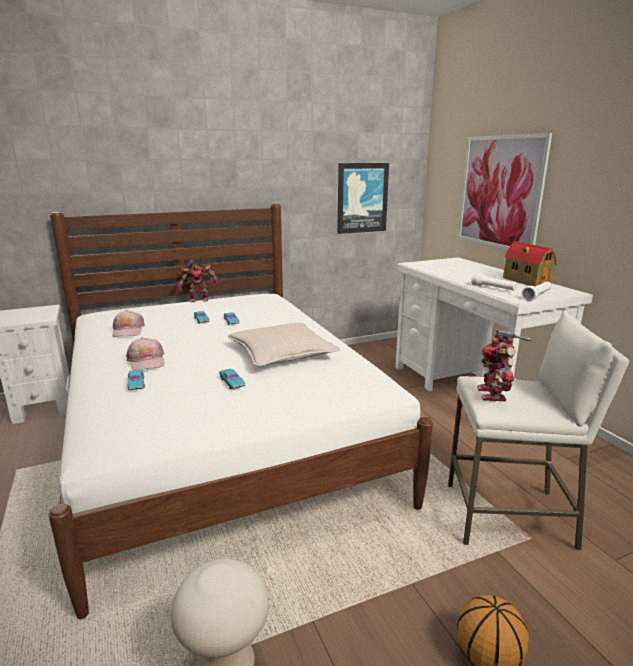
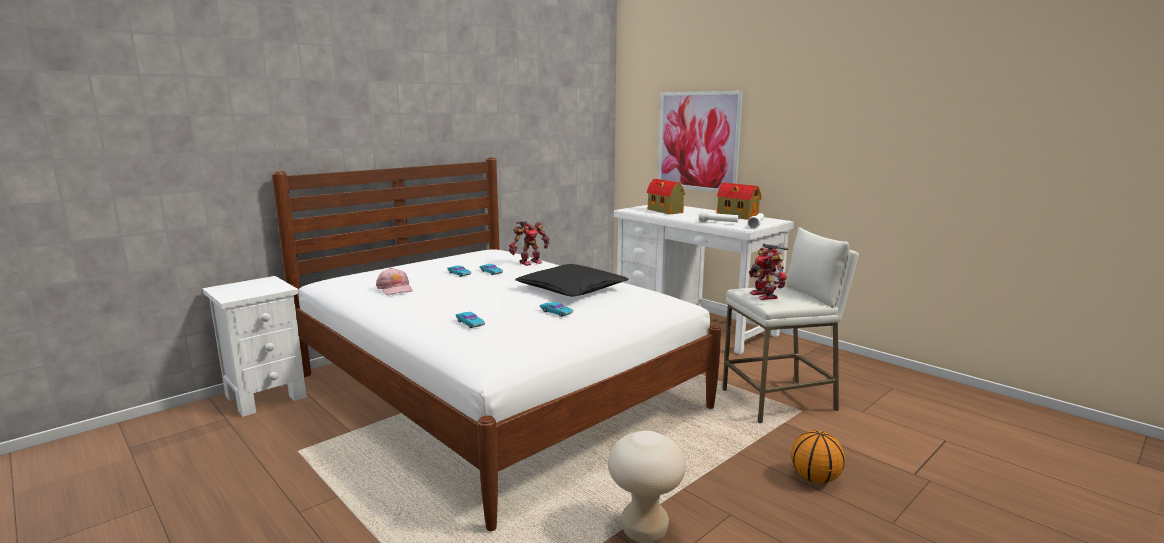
camera: 20 degrees left, 5 degrees down
(147, 361) = (455, 308): pink cap -> none
(198, 299) = (427, 259): toy robot -> toy robot (529, 262)
(282, 352) = (572, 289): beige pillow -> black pillow
(362, 198) = (563, 150): picture -> none
(450, 268) = (665, 211): none -> toy house

